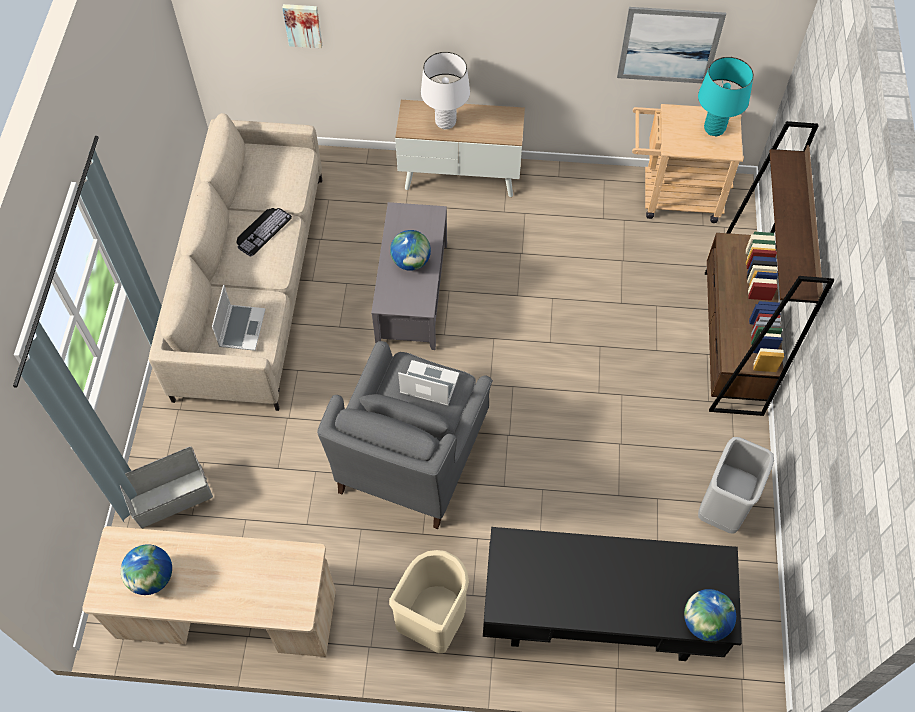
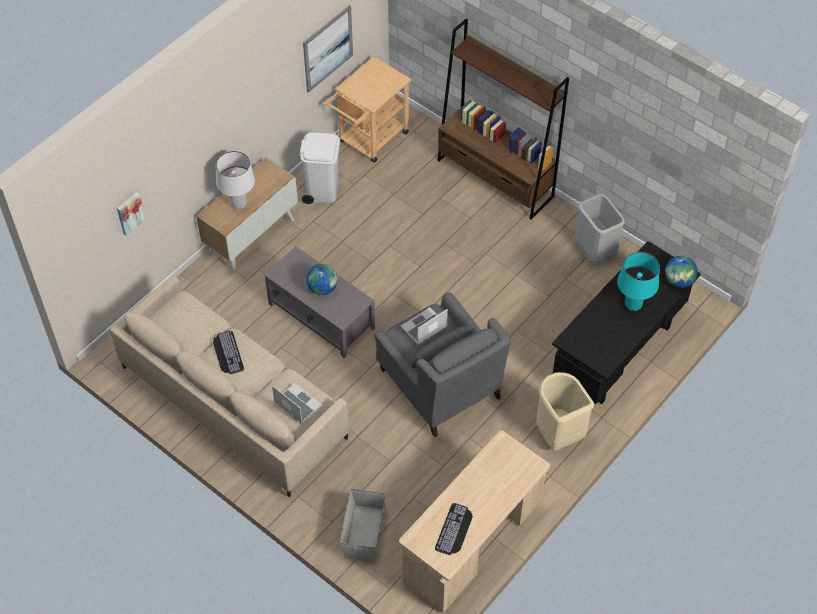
camera: 55 degrees left, 5 degrees down
(152, 578) = (455, 530): globe -> keyboard
(570, 196) = (322, 190): none -> white trash can
(714, 129) = (377, 76): turquoise table lamp -> turquoise table lamp (633, 304)

